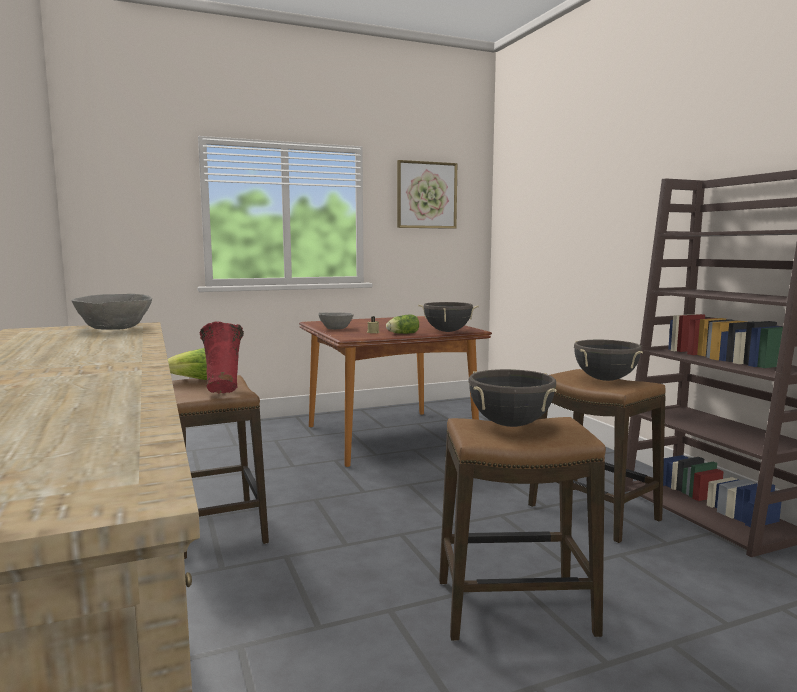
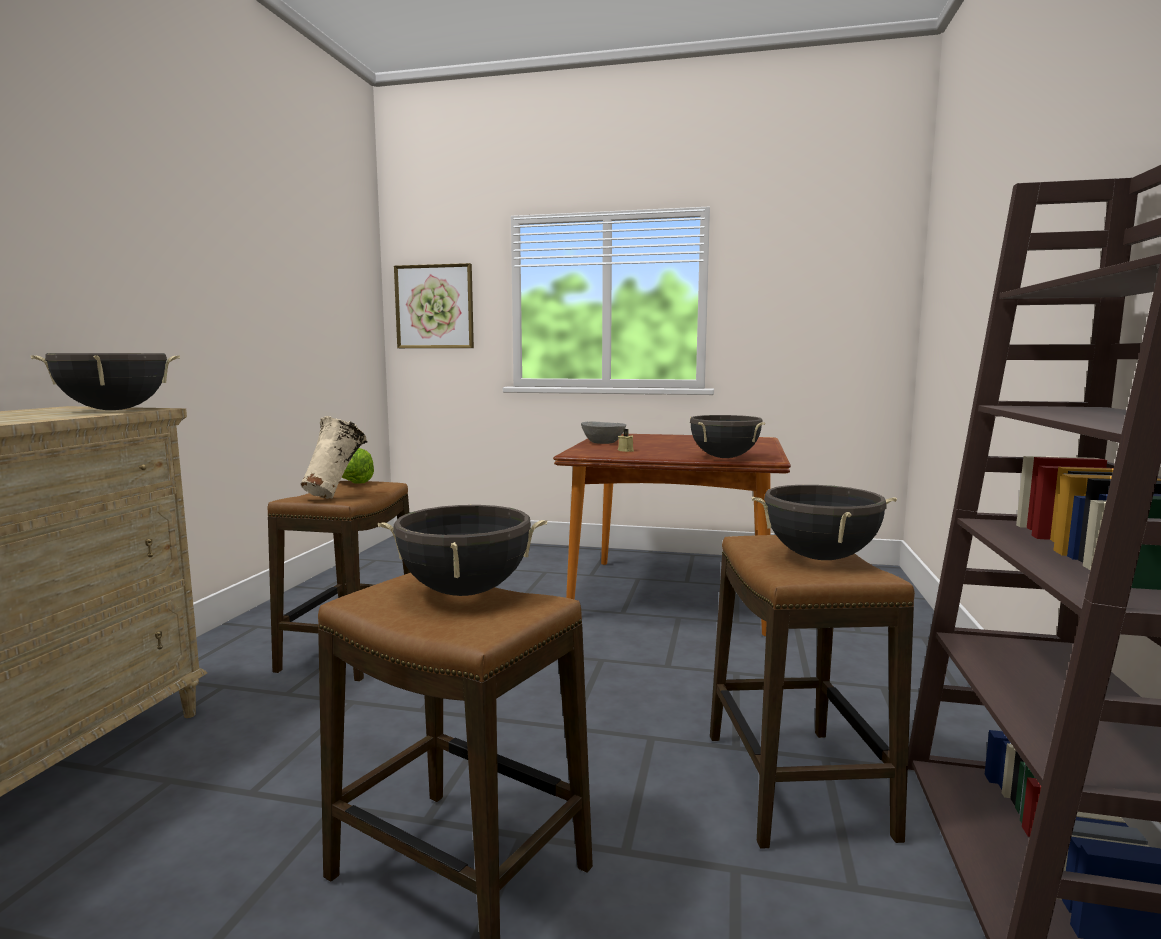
camera: 35 degrees right, 0 degrees up
(114, 328) = (113, 410): grey bowl -> black cooking pot
(223, 390) = (336, 496): red vase -> beige vase
(401, 334) = (654, 455): lettuce -> none
(426, 195) = (806, 266): picture -> picture (434, 307)

